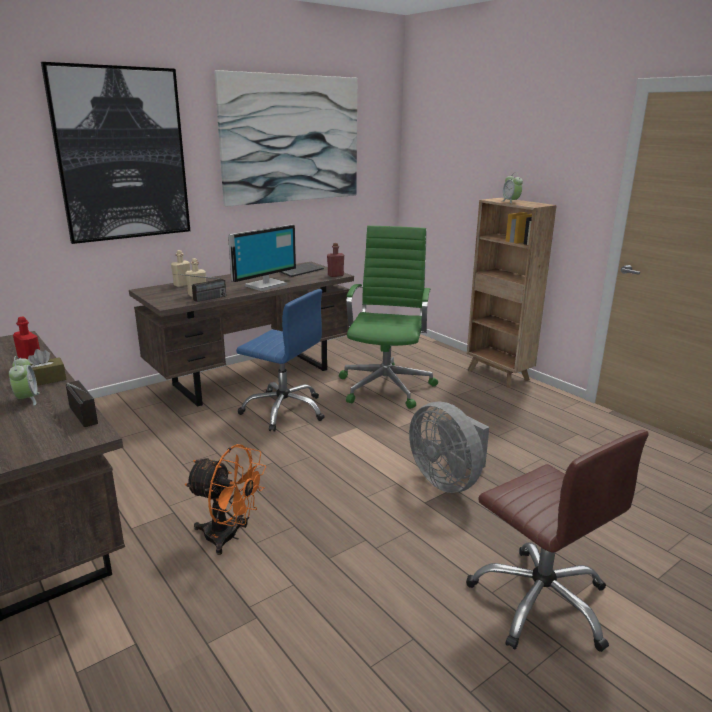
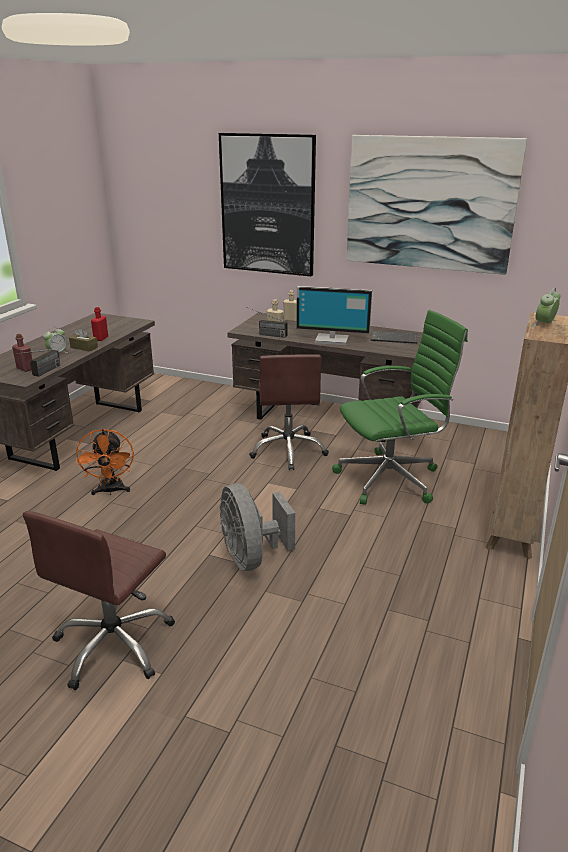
camera: 60 degrees right, 5 degrees up
(284, 410) = (288, 450): blue office chair -> brown office chair
(335, 275) = (404, 352): red bottle -> red bottle (25, 369)
(447, 480) = (251, 557): grey fan -> grey fan turned 45 degrees counterclockwise

